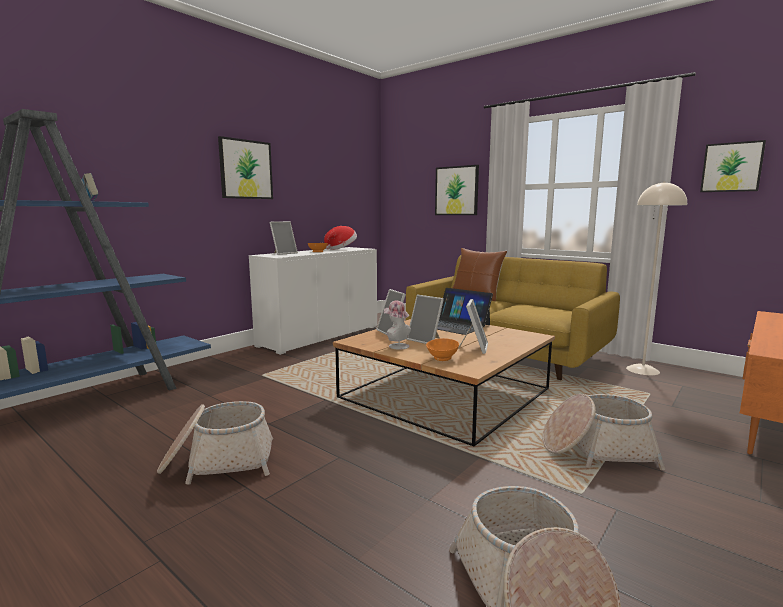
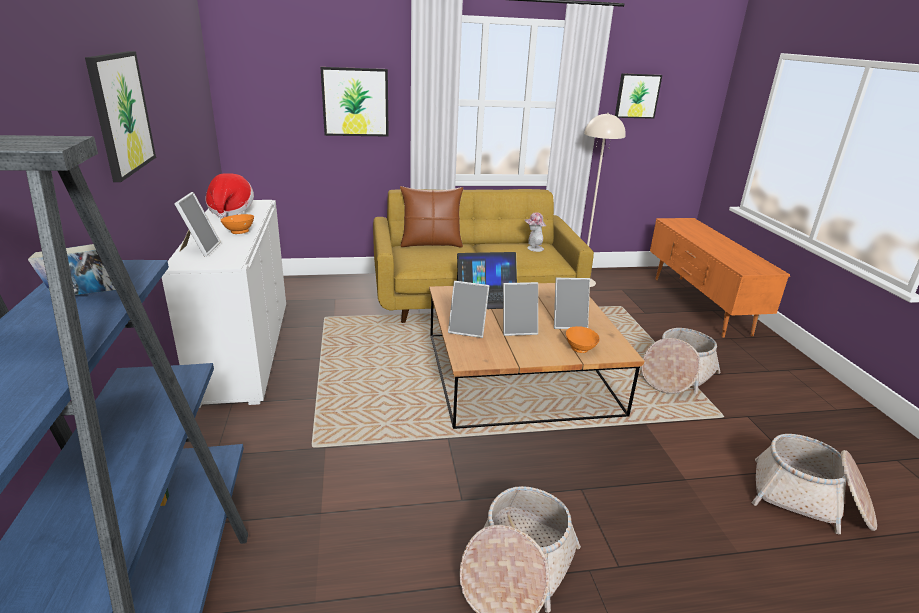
camera: 50 degrees left, 15 degrees up
(396, 345) = (515, 349): hat -> hat (533, 248)
(474, 348) = (568, 323): picture frame -> picture frame turned 120 degrees clockwise

